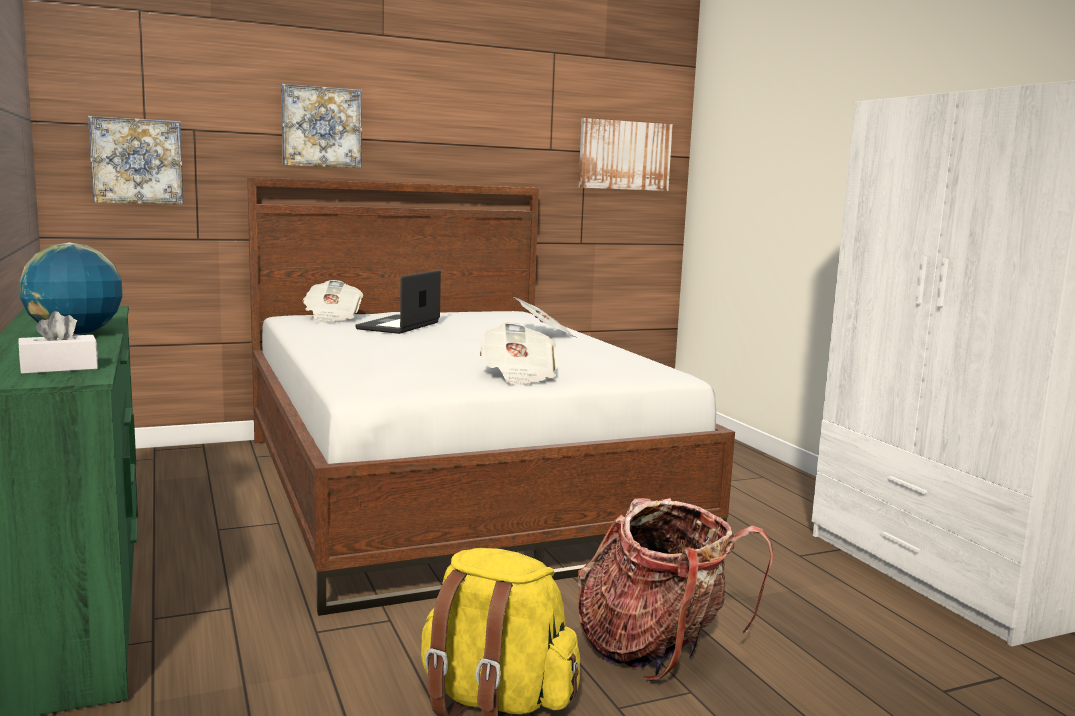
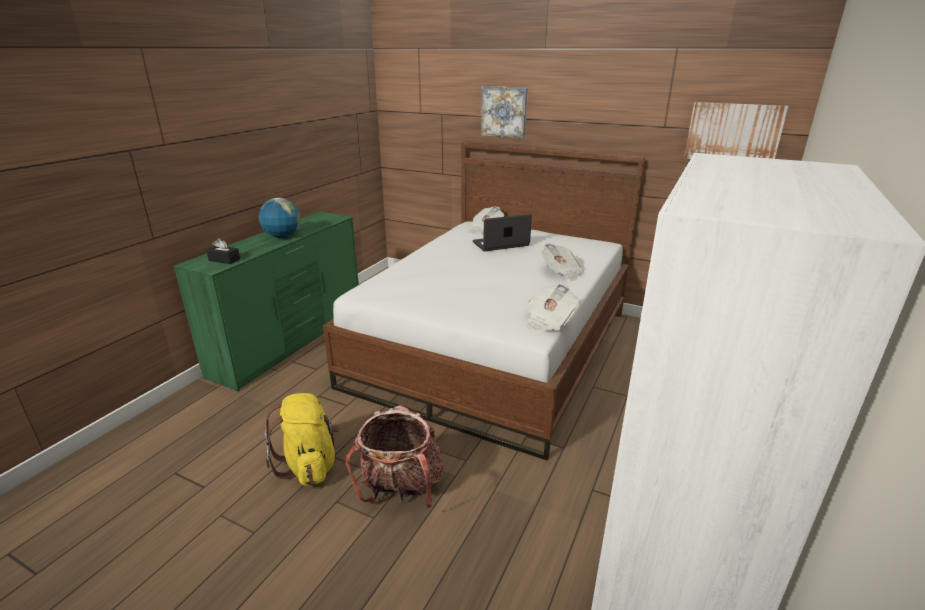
camera: 50 degrees right, 15 degrees up
(59, 368) = (224, 260): white tissue box -> black tissue box
(137, 161) = (416, 131): picture -> none
(518, 376) = (447, 306): newspaper -> newspaper (549, 321)

